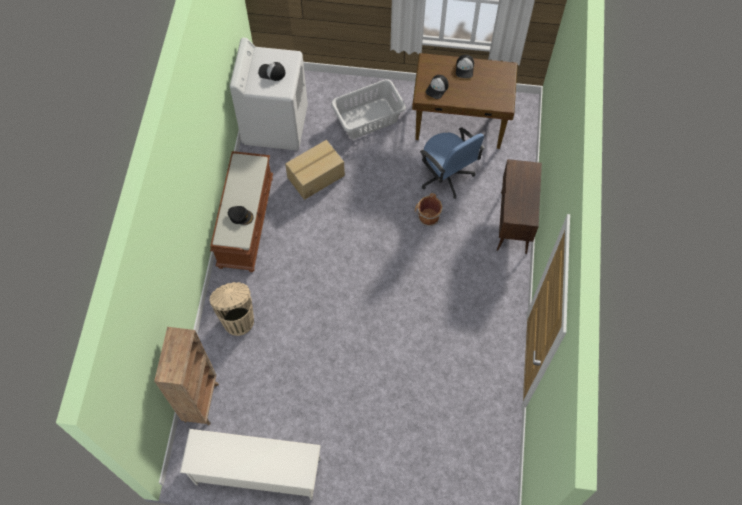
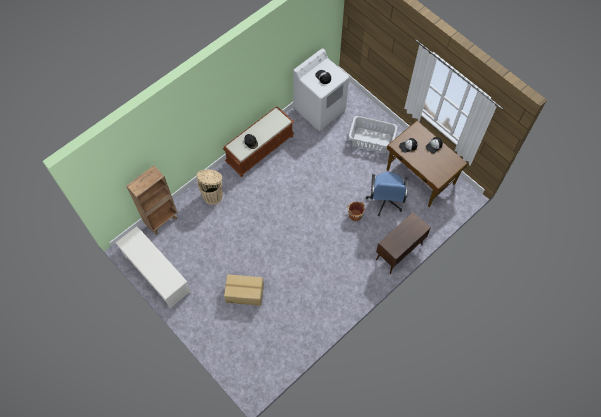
camera: 40 degrees right, 0 degrees up
(315, 176) = (315, 151): cardboard box -> cardboard box (244, 292)

